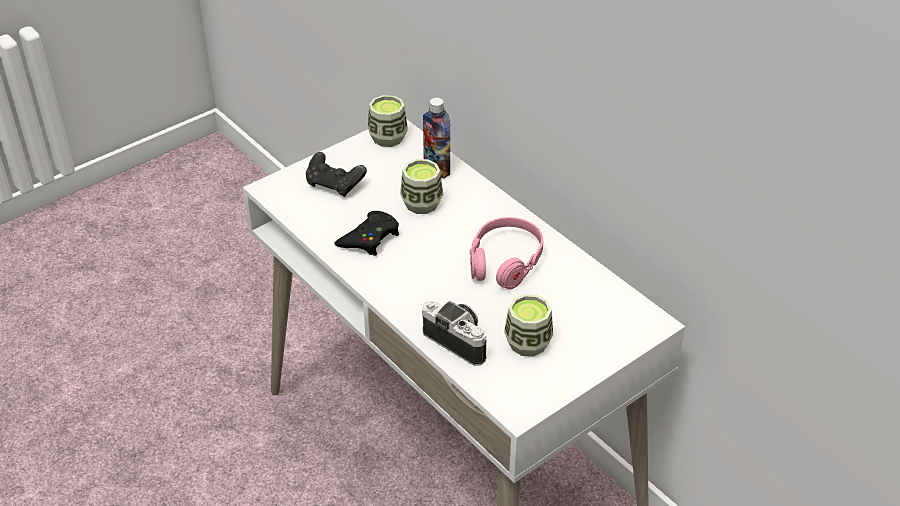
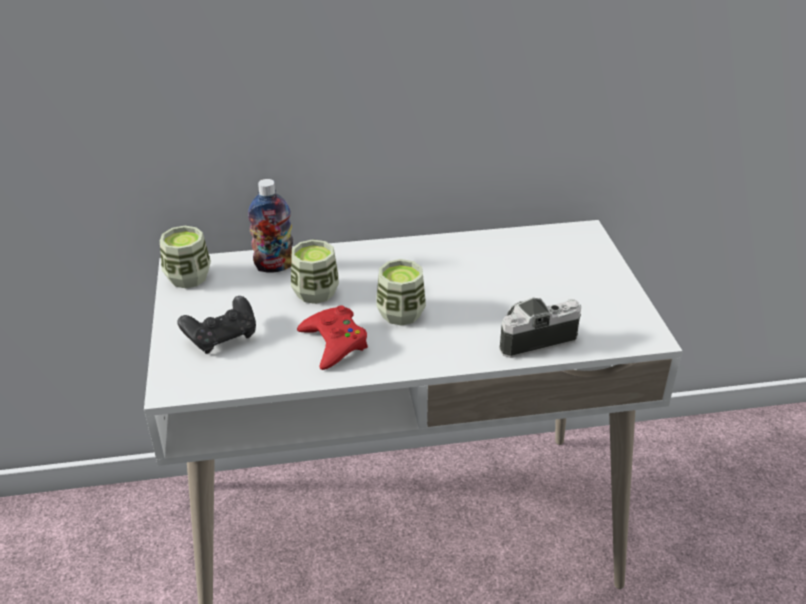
camera: 60 degrees left, 5 degrees down
(369, 238) = (334, 343): black game controller -> red game controller
(505, 262) = (446, 274): pink headphones -> none
(528, 343) = (565, 301): cup -> cup (401, 313)

